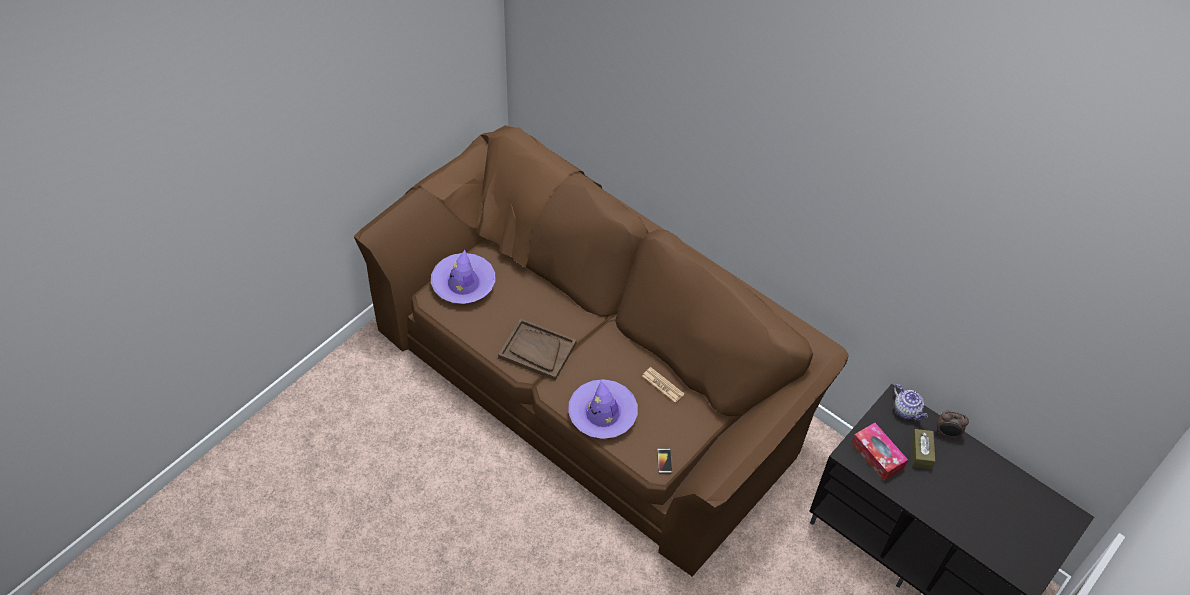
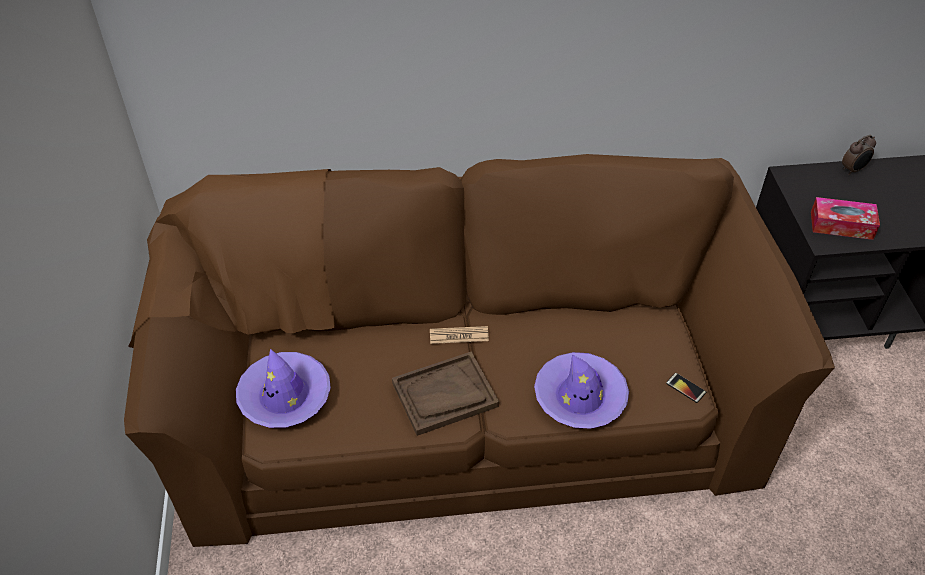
camera: 45 degrees left, 5 degrees down
(663, 385) = (591, 327): newspaper -> newspaper (459, 335)
(907, 411) = (807, 176): teapot -> none
(921, 452) = (861, 198): brown tissue box -> none

